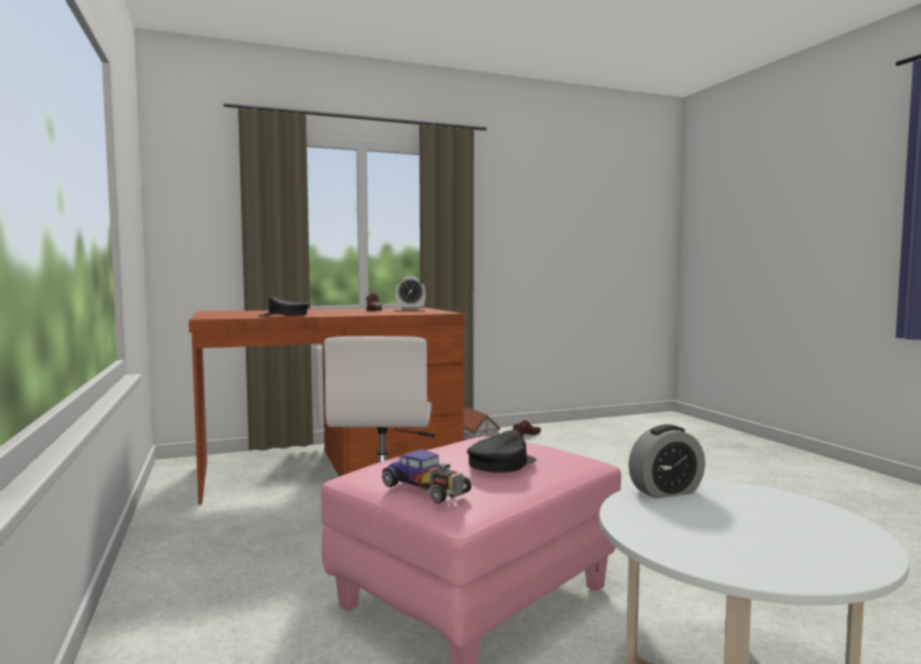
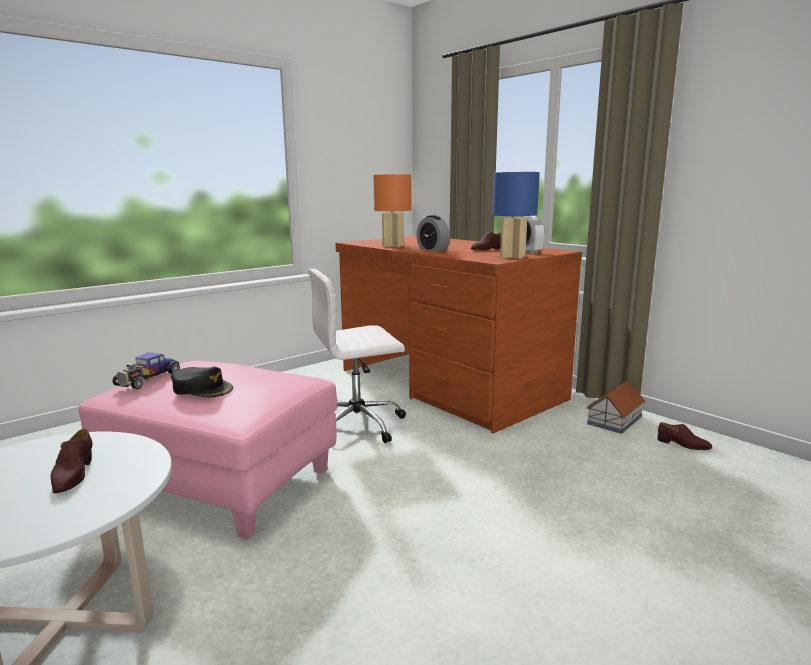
camera: 70 degrees right, 10 degrees up
(284, 315) = (392, 246): black cap -> orange table lamp
(431, 311) = (512, 257): none -> blue table lamp
(665, 491) = (132, 452): alarm clock -> alarm clock (432, 250)
(717, 511) = (73, 474): none -> brown shoe

